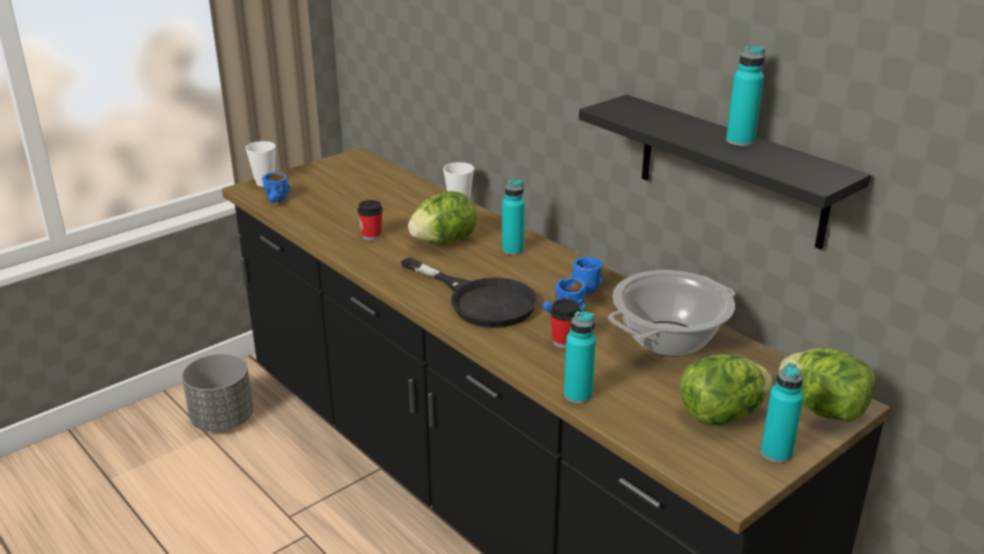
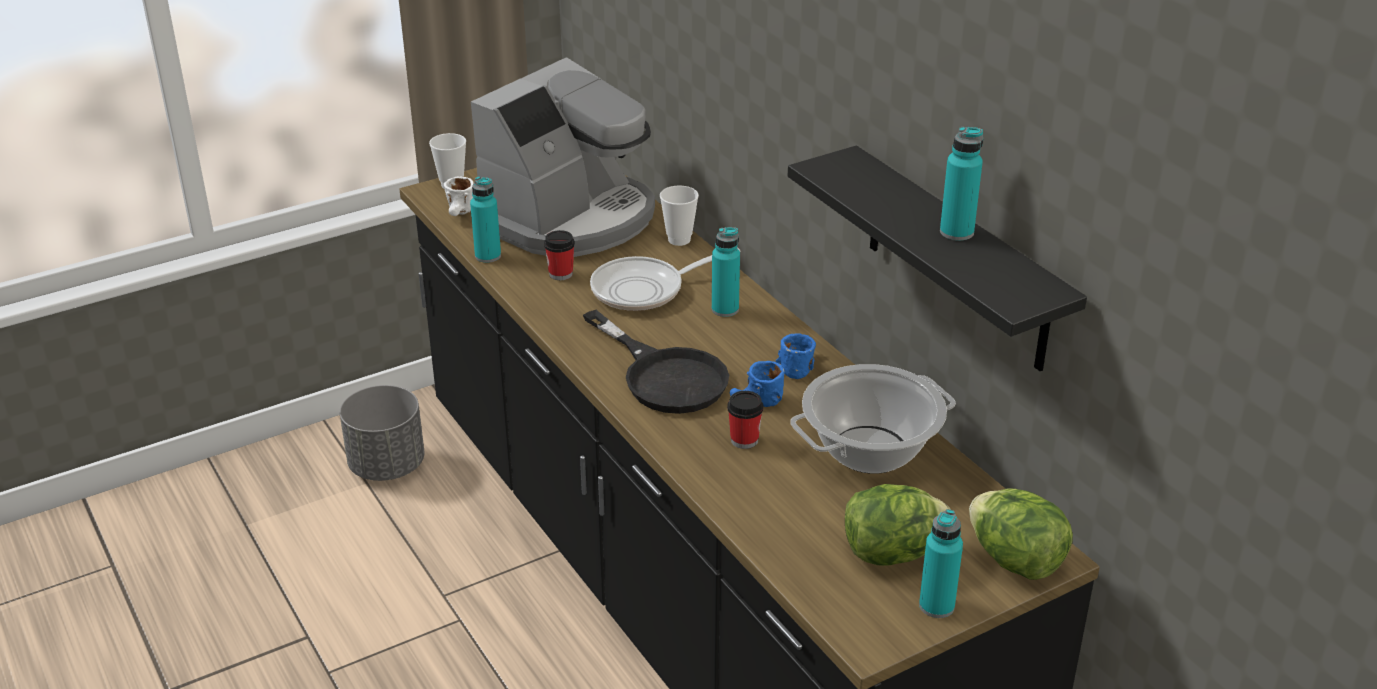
camera: 10 degrees right, 5 degrees up
(277, 201) = (461, 213): blue mug -> white mug
(368, 198) = (570, 219): none -> coffee machine
(444, 241) = (645, 289): lettuce -> frying pan
(578, 395) = (737, 509): turquoise bottle -> turquoise bottle (488, 256)

